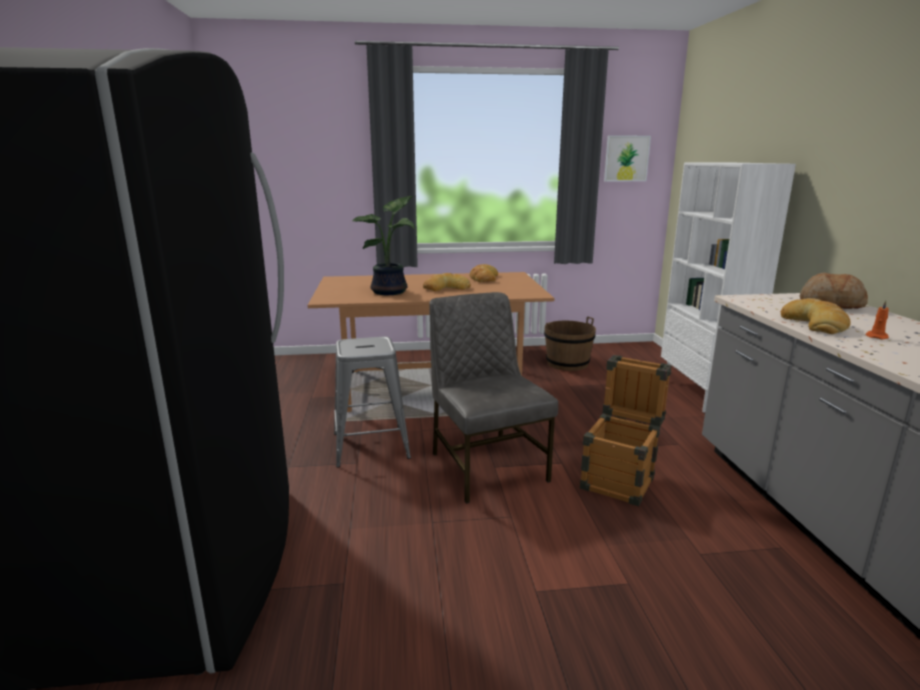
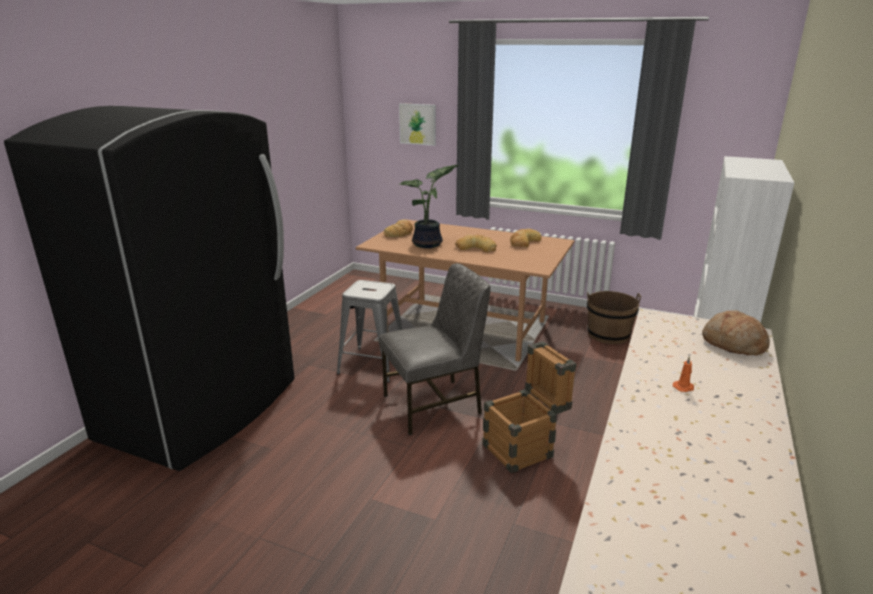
camera: 30 degrees right, 5 degrees up
(486, 466) = (434, 405): grey chair -> grey chair turned 60 degrees clockwise
(626, 158) = (716, 133): picture -> picture (418, 124)
(815, 323) = (659, 360): bread -> bread (400, 232)

